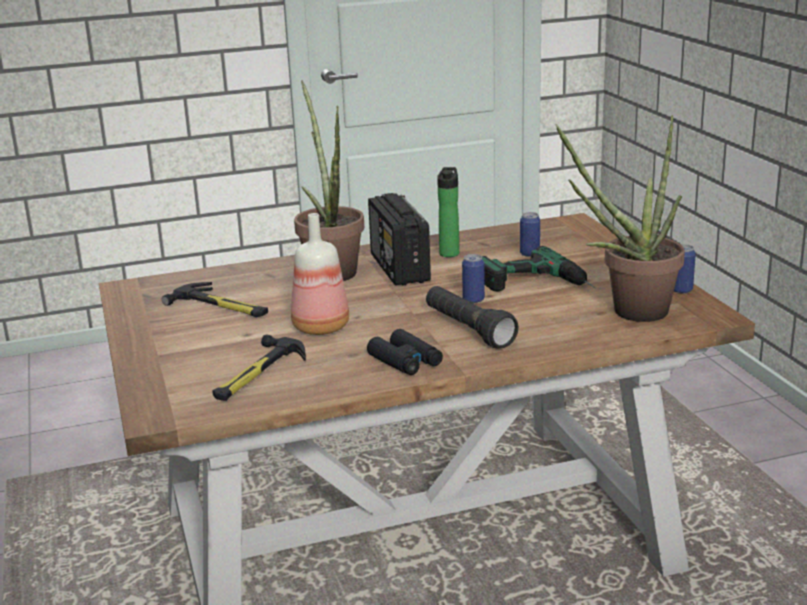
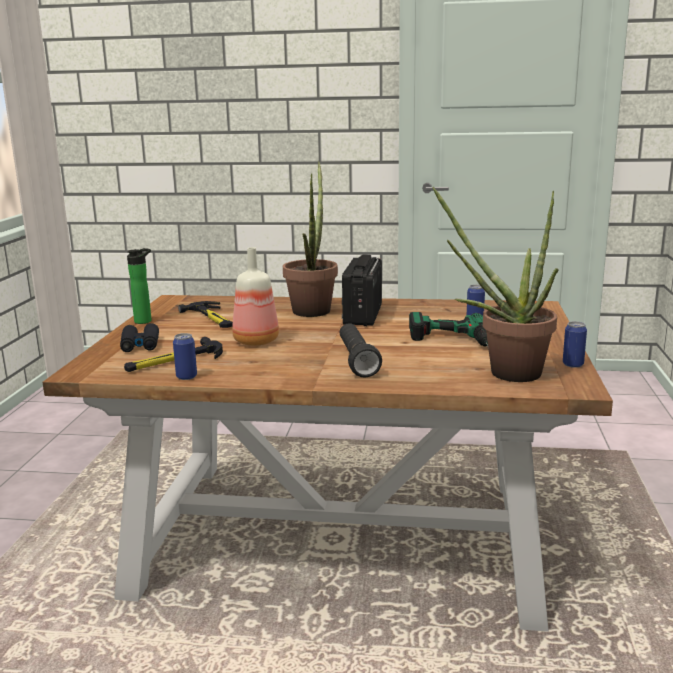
camera: 25 degrees right, 5 degrees down
(405, 361) = (282, 372): black binoculars -> black binoculars (140, 345)
(449, 252) = (413, 311): bottle -> bottle (145, 321)
(473, 300) = (388, 343): can -> can (186, 377)

